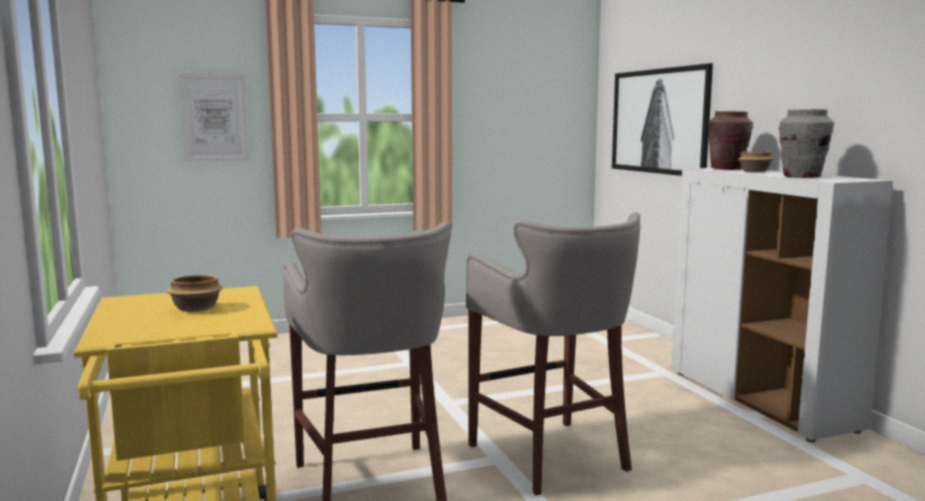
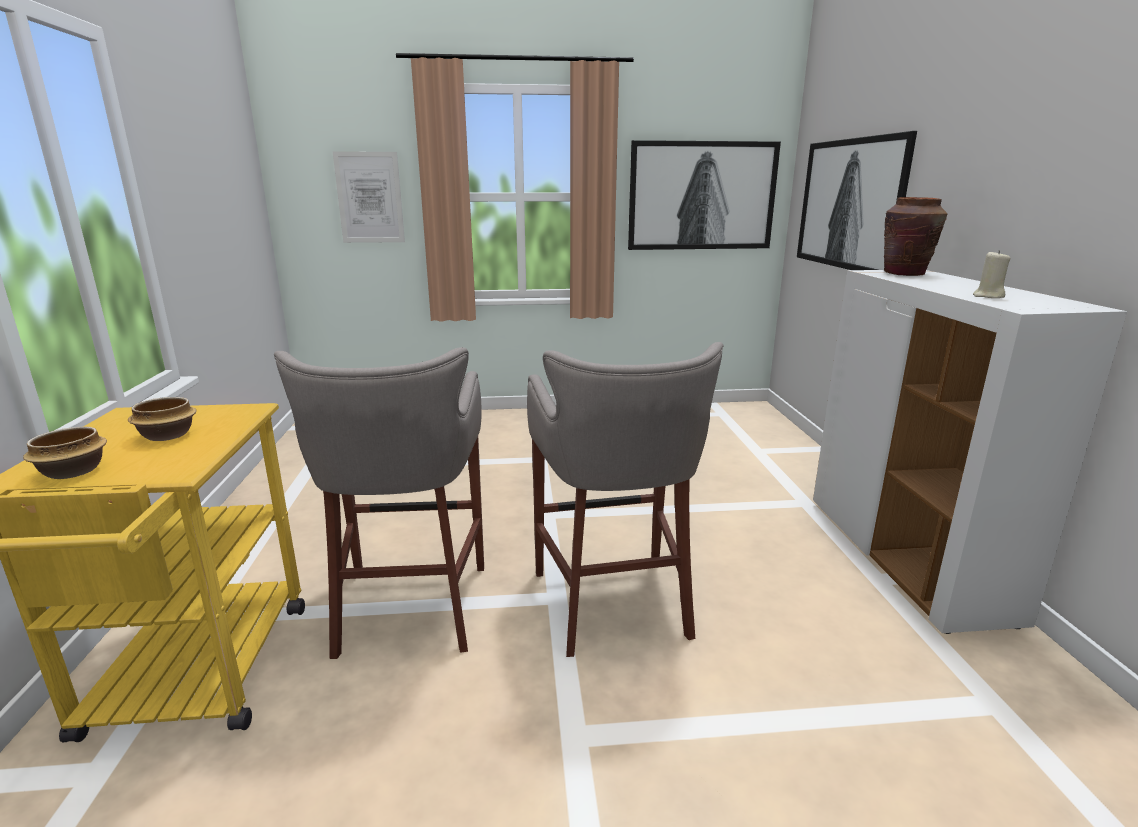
camera: 15 degrees right, 10 degrees up
(524, 117) = (702, 196): none -> picture
(755, 172) = (935, 281): bowl -> bowl (72, 472)
(801, 176) = (988, 296): grey vase -> beige candle

